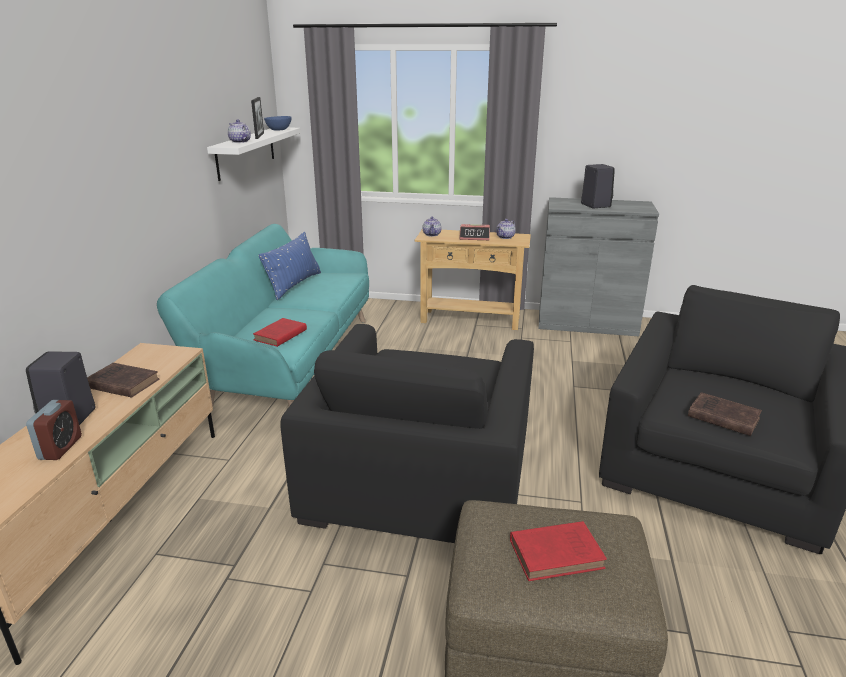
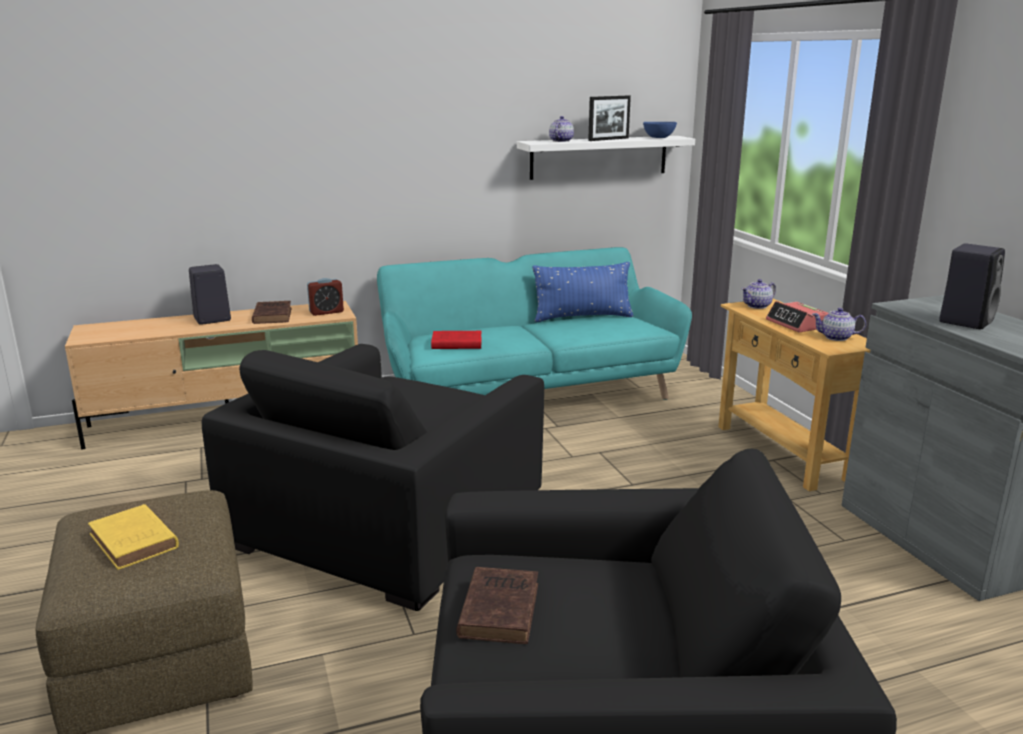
camera: 60 degrees right, 5 degrees down
(60, 448) = (172, 329): alarm clock -> alarm clock (326, 312)
(421, 472) = (389, 518): black armchair -> black armchair turned 45 degrees counterclockwise
(558, 554) = (135, 542): red book -> yellow book

